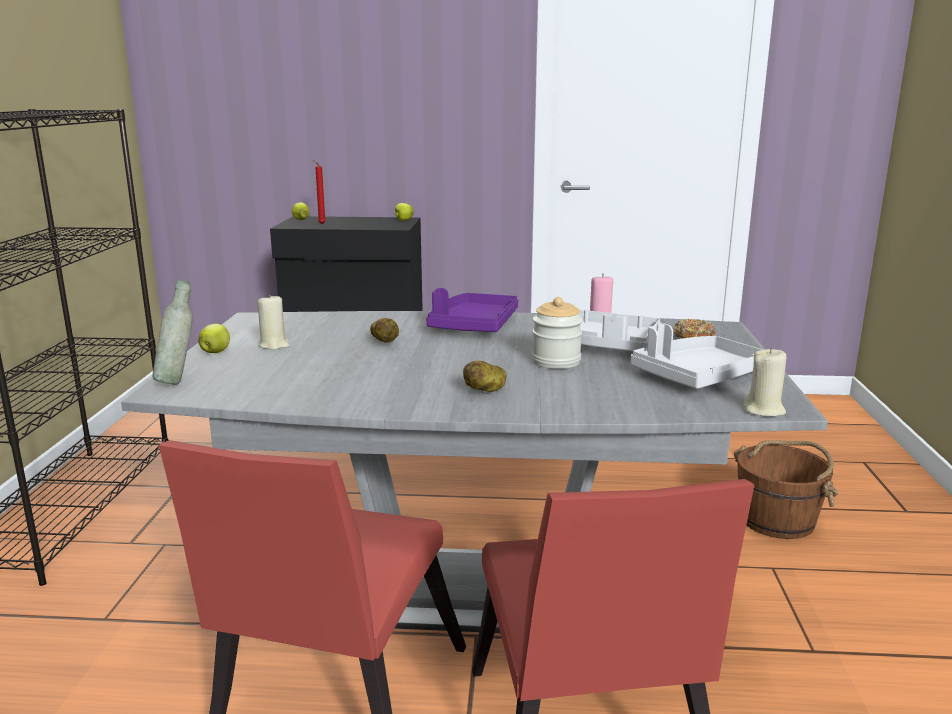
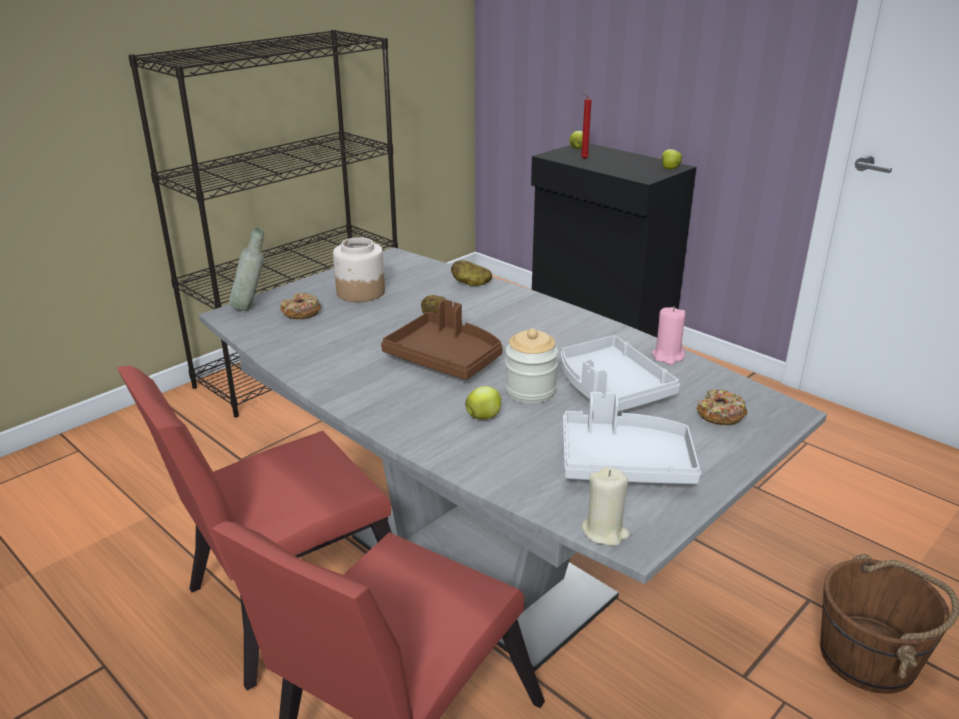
camera: 40 degrees right, 10 degrees up
(216, 352) = (314, 286): apple -> apple (484, 417)
(244, 371) = (301, 312): none -> donut
(274, 345) = (360, 292): beige candle -> jar
(450, 363) = (445, 358): none -> brown tray
(473, 326) = (538, 322): purple tray -> none
(486, 390) = (419, 400): potato -> potato (471, 284)

